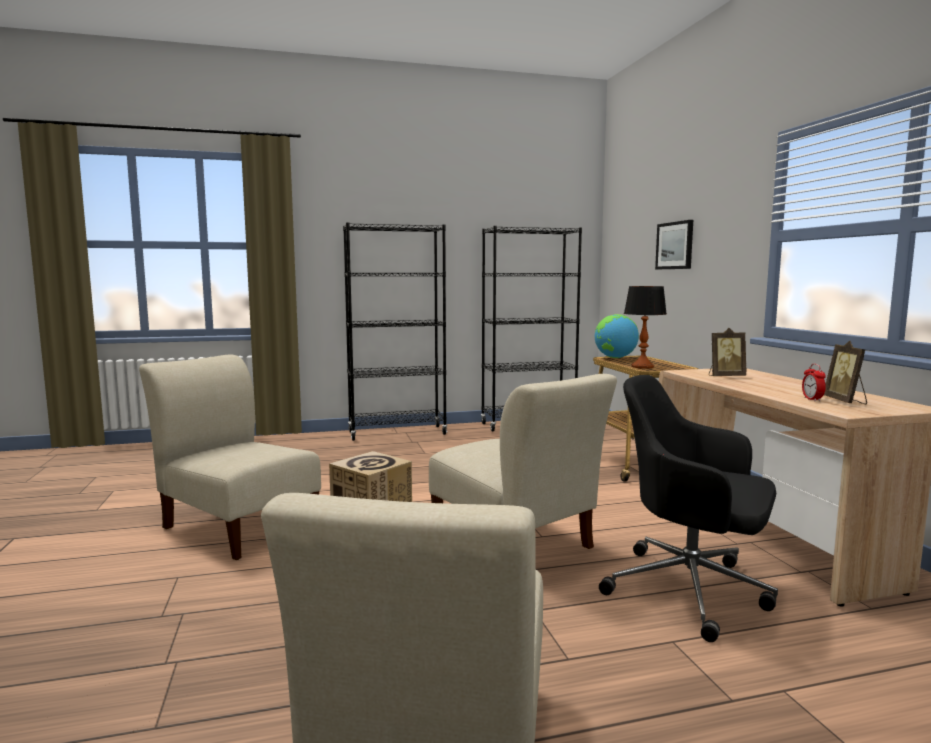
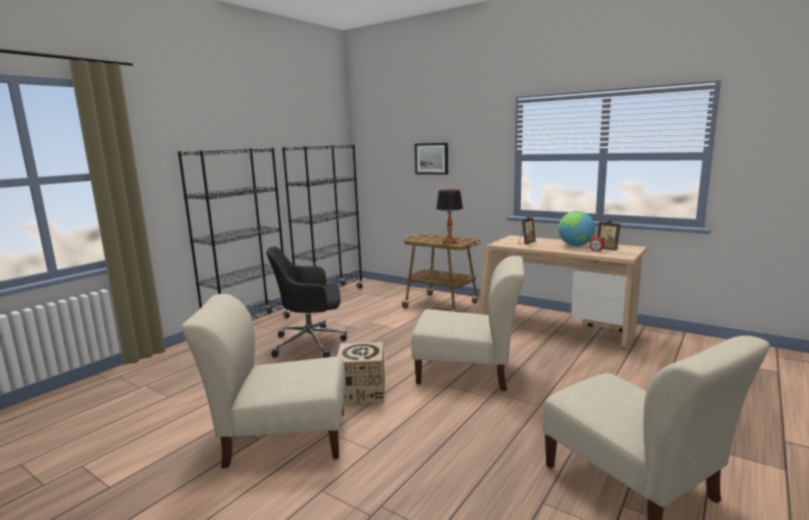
camera: 40 degrees left, 5 degrees up
(615, 358) = (417, 238): globe -> globe (575, 246)
(691, 590) = (575, 364): black office chair -> black office chair (311, 343)

